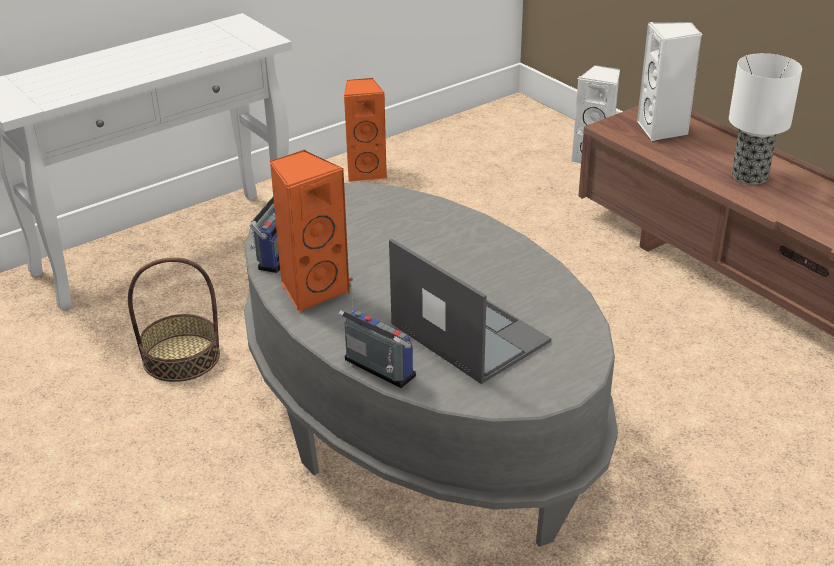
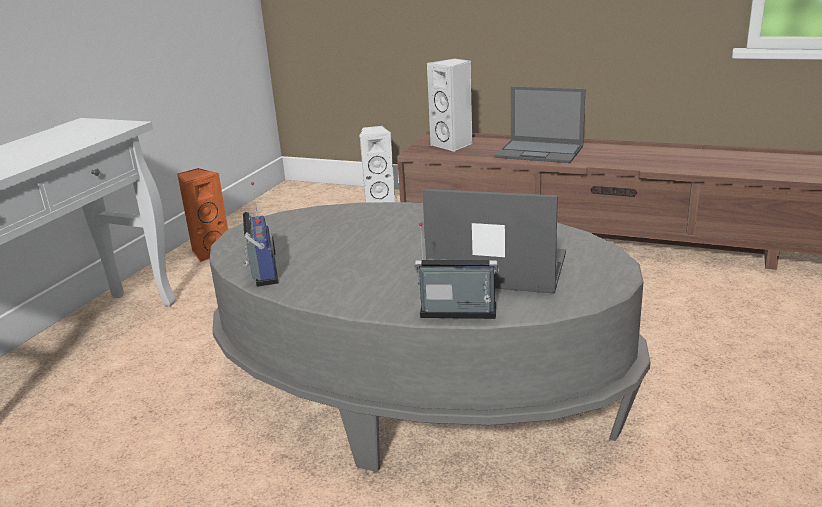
camera: 30 degrees left, 10 degrees down
(181, 358) = (154, 433): basket -> none
(312, 289) = (326, 283): orange speaker -> none
(750, 176) = (540, 152): table lamp -> laptop

